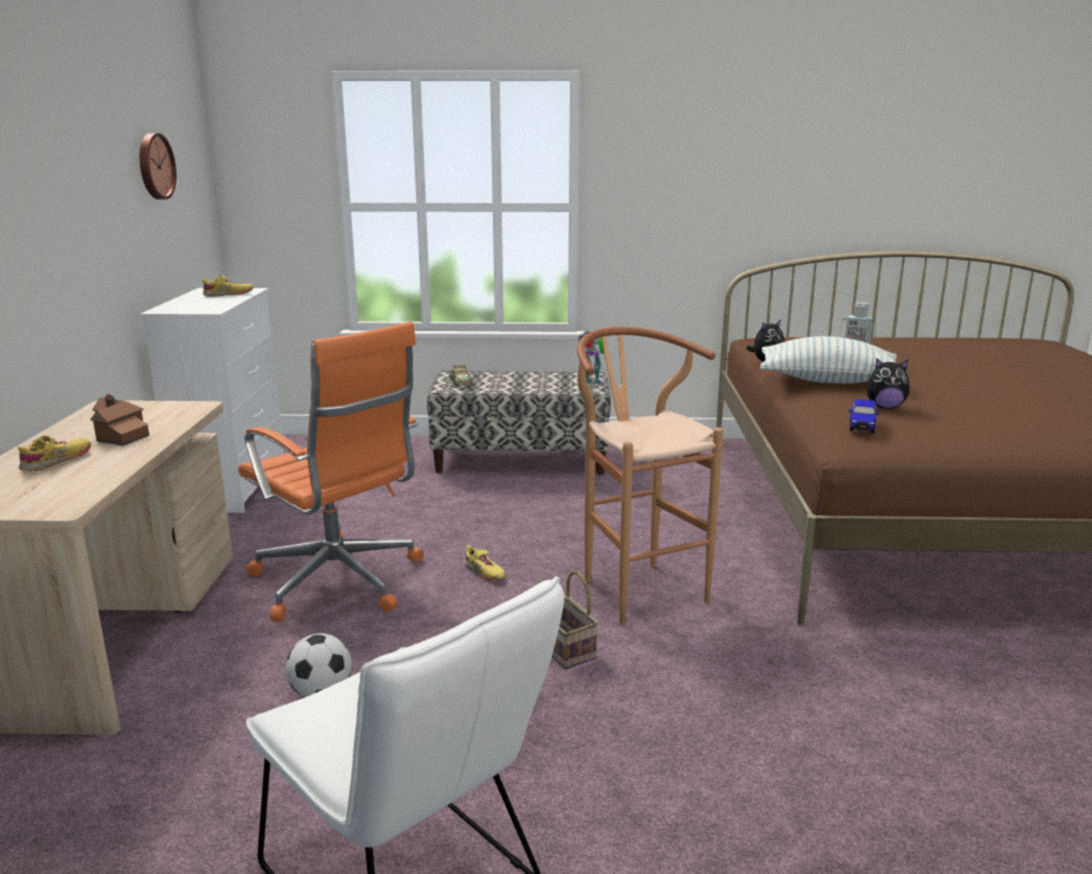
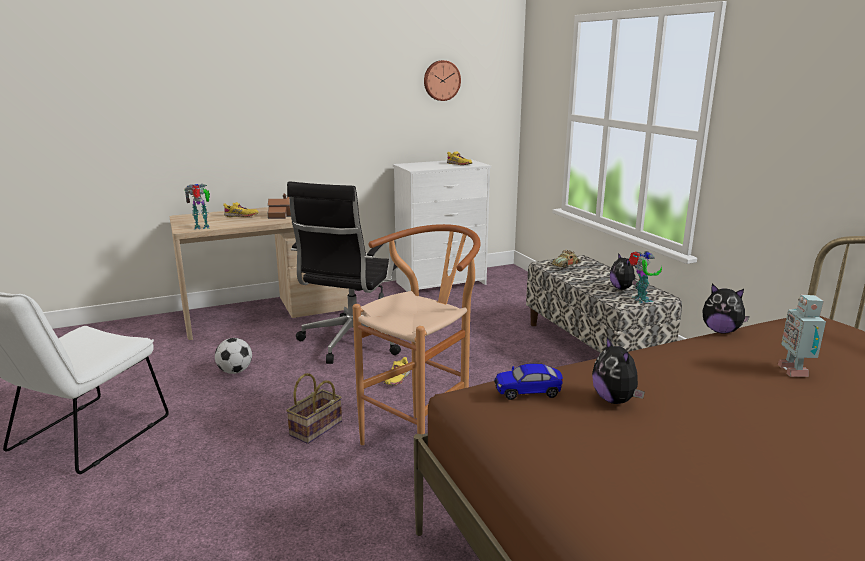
camera: 65 degrees right, 0 degrees up
(81, 494) = (202, 227): none -> toy robot
(339, 582) = (351, 342): orange office chair -> black office chair
(556, 381) = (622, 288): none -> plush toy
(828, 381) = (680, 363): pillow -> none

